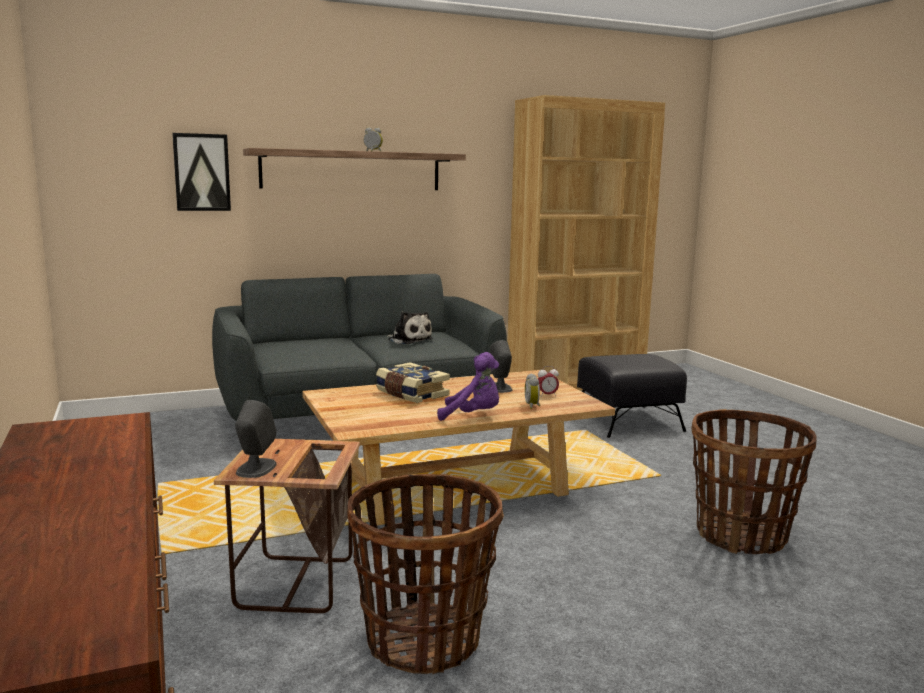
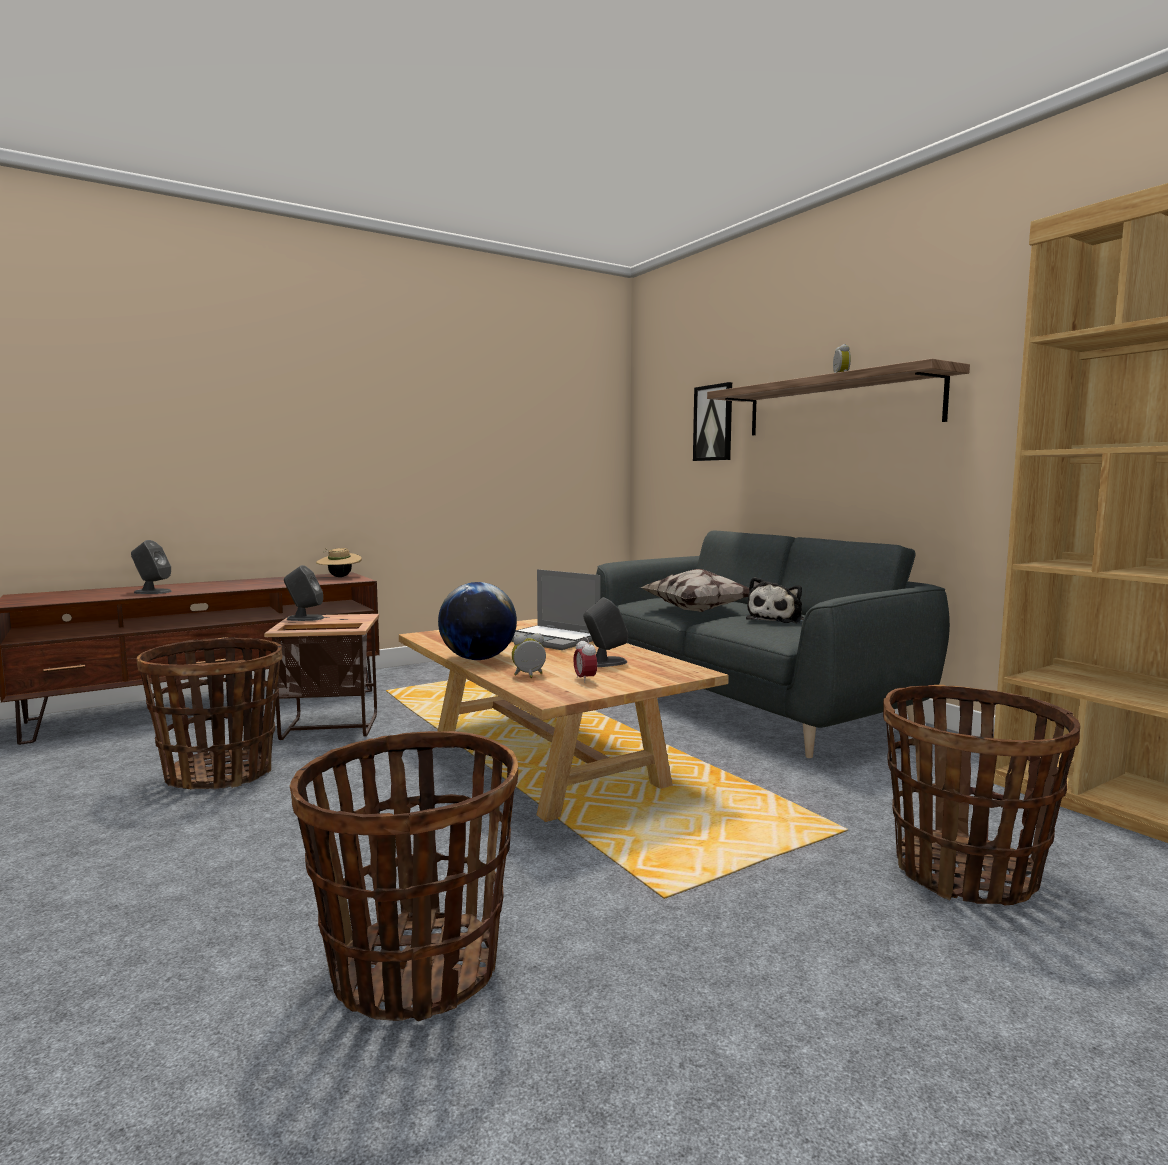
camera: 80 degrees right, 5 degrees down
(72, 429) = (339, 577): none -> beige hat
(85, 535) = (152, 592): none -> grey speaker
(341, 350) = (697, 610): none -> pillow
(411, 394) = (552, 640): book -> laptop
(473, 416) = (478, 659): purple plush toy -> globe
(628, 421) = (965, 873): black ottoman -> basket

